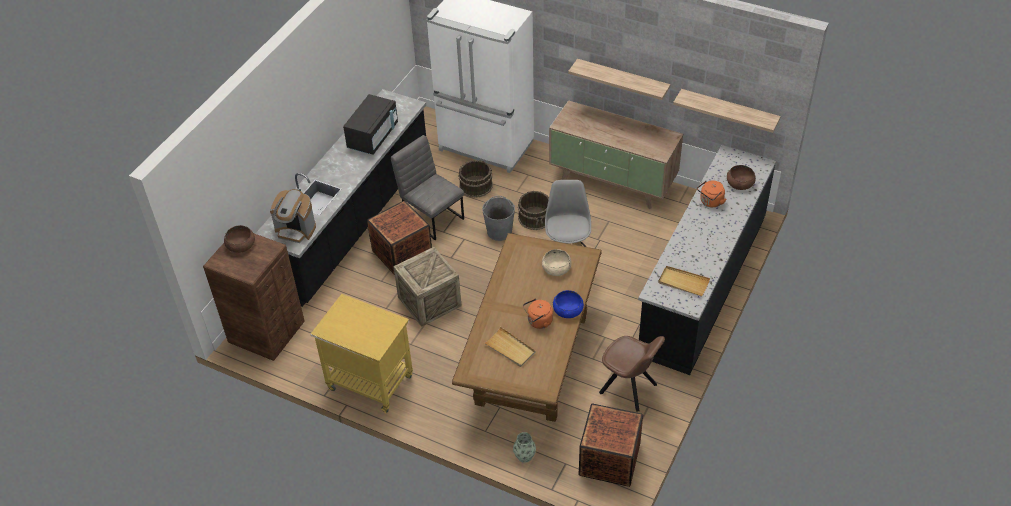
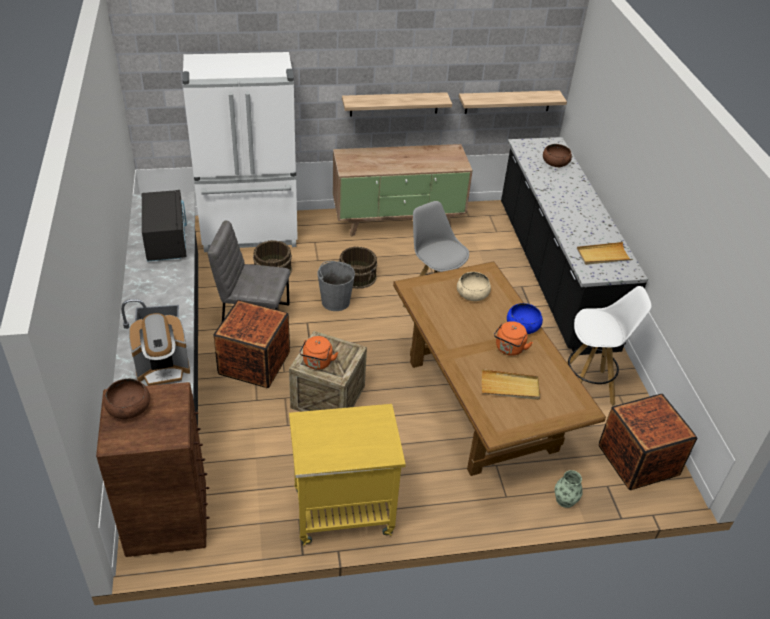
camera: 40 degrees left, 5 degrees down
(628, 388) = (588, 387): brown chair -> white stool
(710, 202) = (550, 184): orange kettle -> orange kettle (317, 363)

